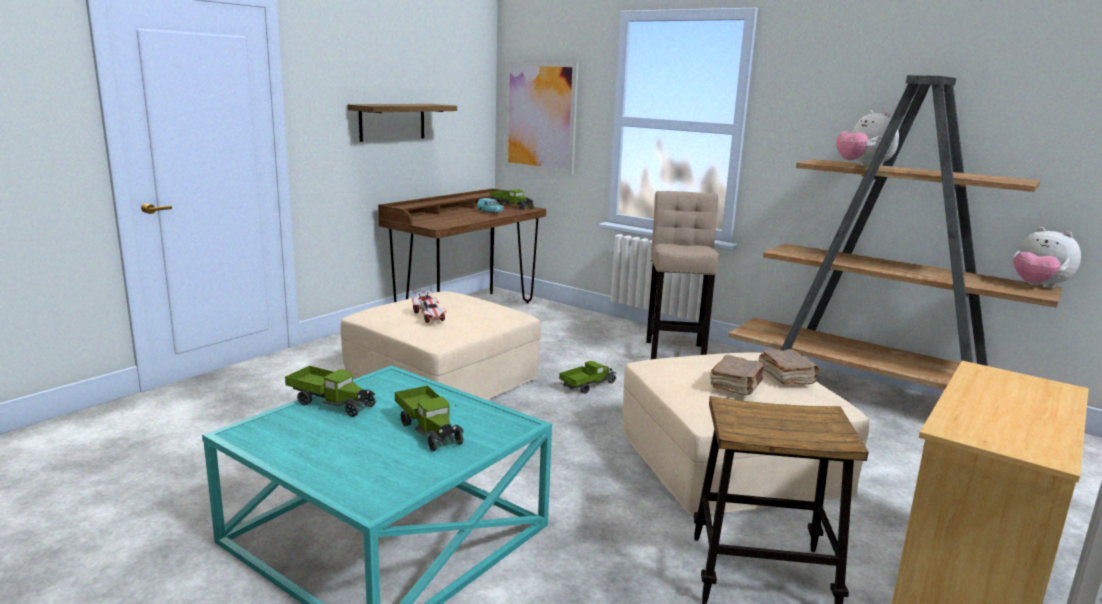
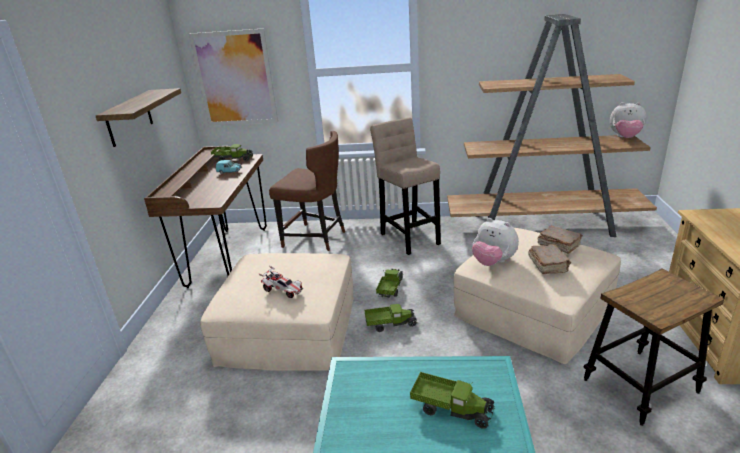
camera: 30 degrees left, 10 degrees up
(331, 403) = (348, 423): toy truck -> toy truck (390, 324)
(570, 324) = (316, 238): none -> brown chair
(863, 167) = (525, 84): plush toy -> plush toy (493, 262)

